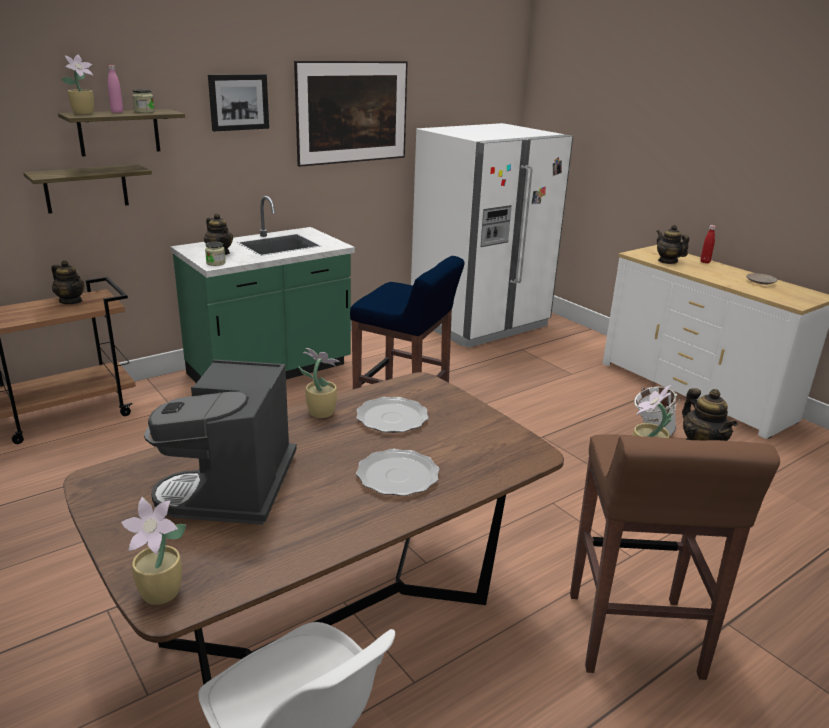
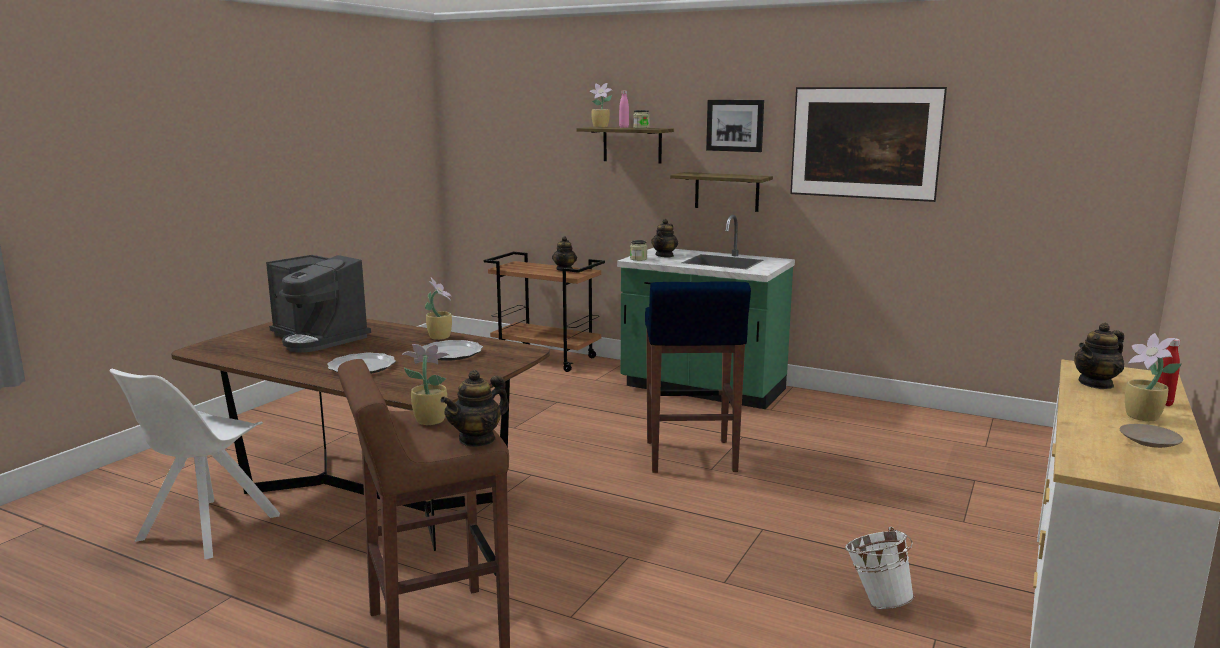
camera: 65 degrees right, 10 degrees down
(86, 188) = (603, 187): shelf -> shelf (726, 191)
(162, 594) = (205, 347): potted plant -> potted plant (1143, 417)
(233, 488) = (318, 338): coffee machine -> coffee machine turned 120 degrees counterclockwise
(479, 323) = (998, 443): white fridge -> none
(667, 261) = (1096, 384): teapot -> teapot turned 150 degrees counterclockwise

